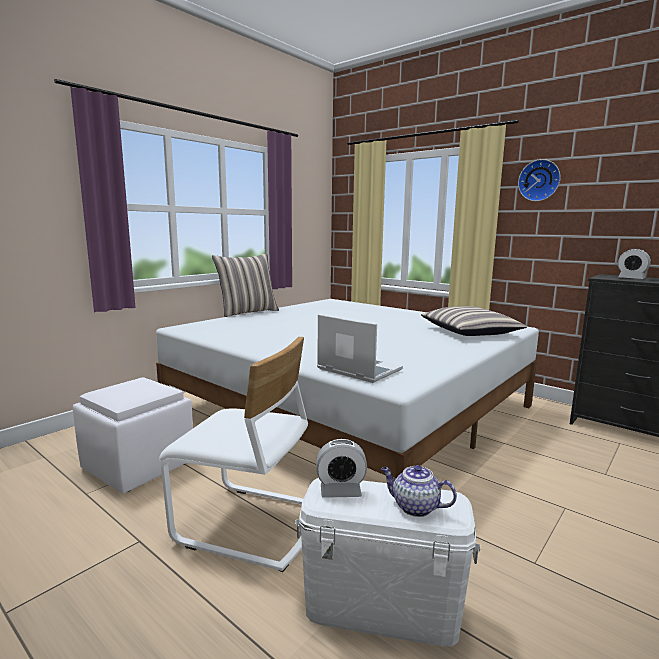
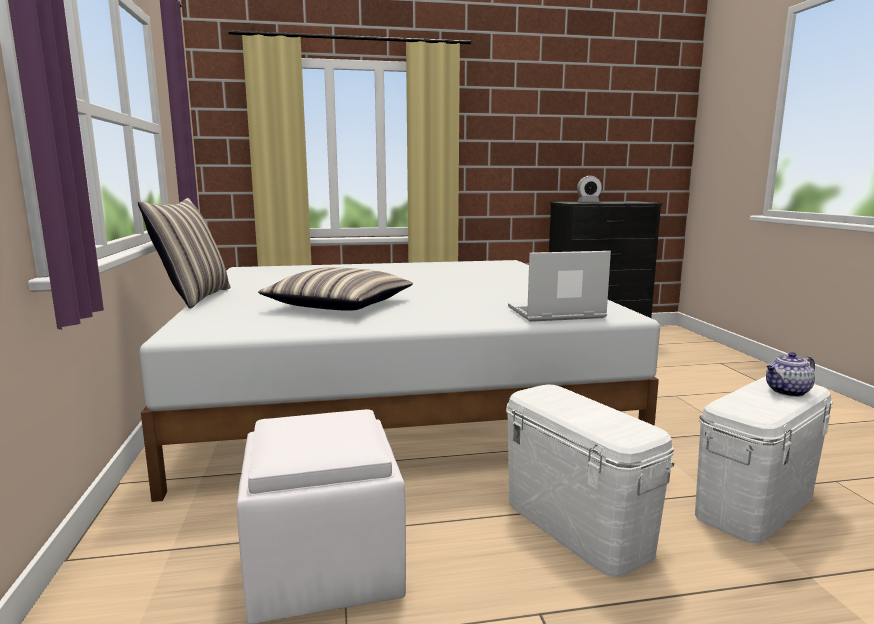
camera: 50 degrees left, 0 degrees up
(249, 525) = (577, 526): white chair -> white storage box
(340, 491) = (745, 405): alarm clock -> none
(470, 332) = (494, 270): pillow -> pillow (339, 305)
(539, 180) = (488, 109): wall clock -> none

